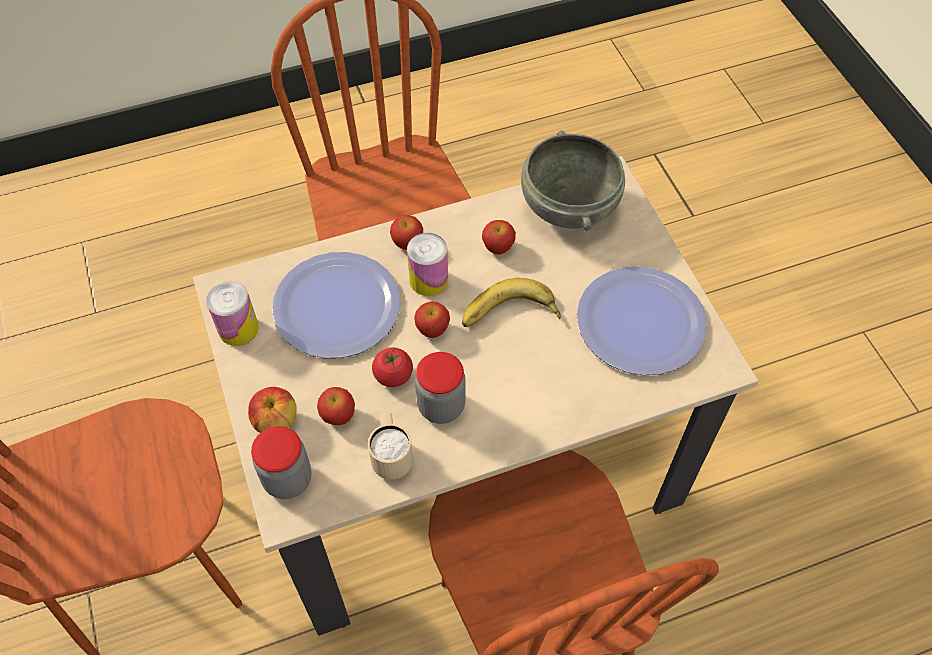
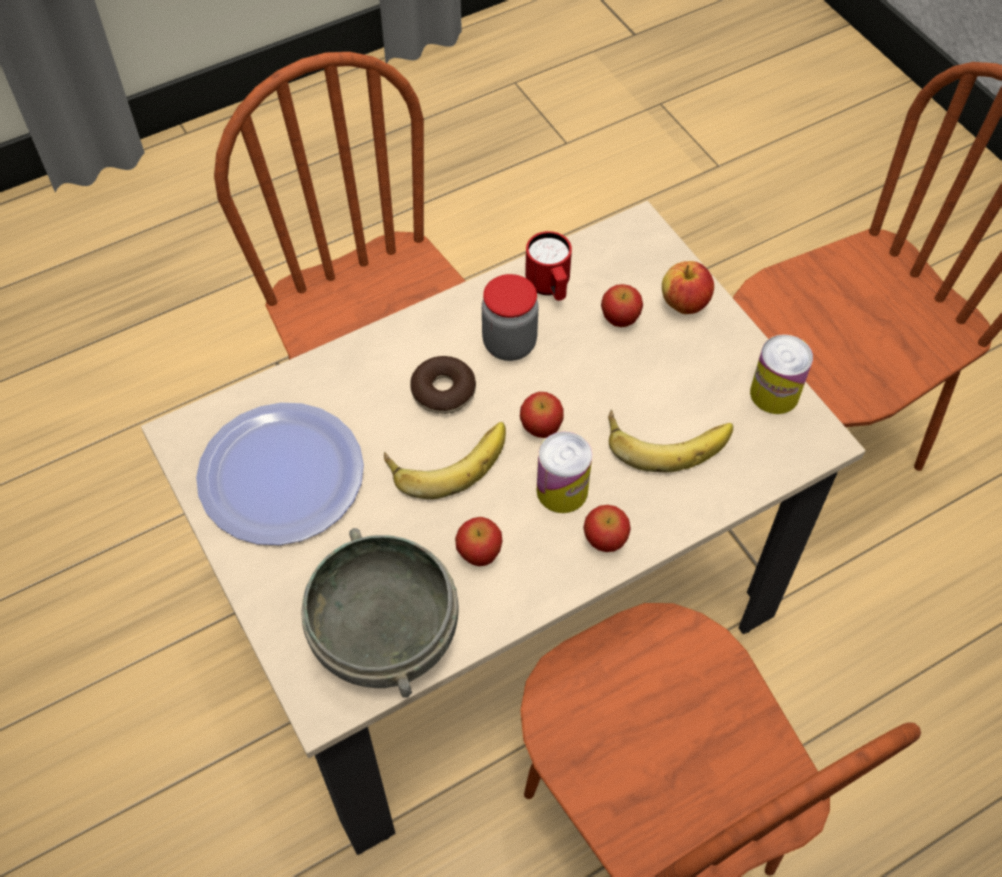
camera: 170 degrees right, 0 degrees up
(288, 479) = (649, 254): jar -> none
(336, 306) = (667, 437): plate -> banana
(391, 457) = (550, 288): beige mug -> red mug
(393, 375) = (572, 368): tomato -> none
(505, 371) = (443, 391): none -> donut

